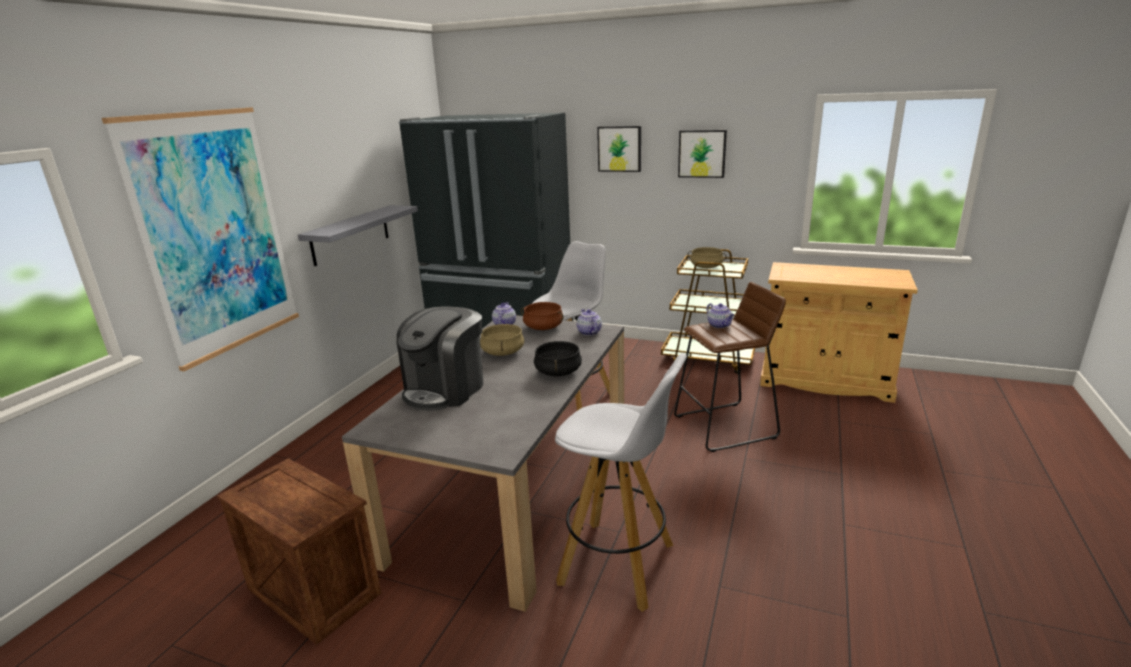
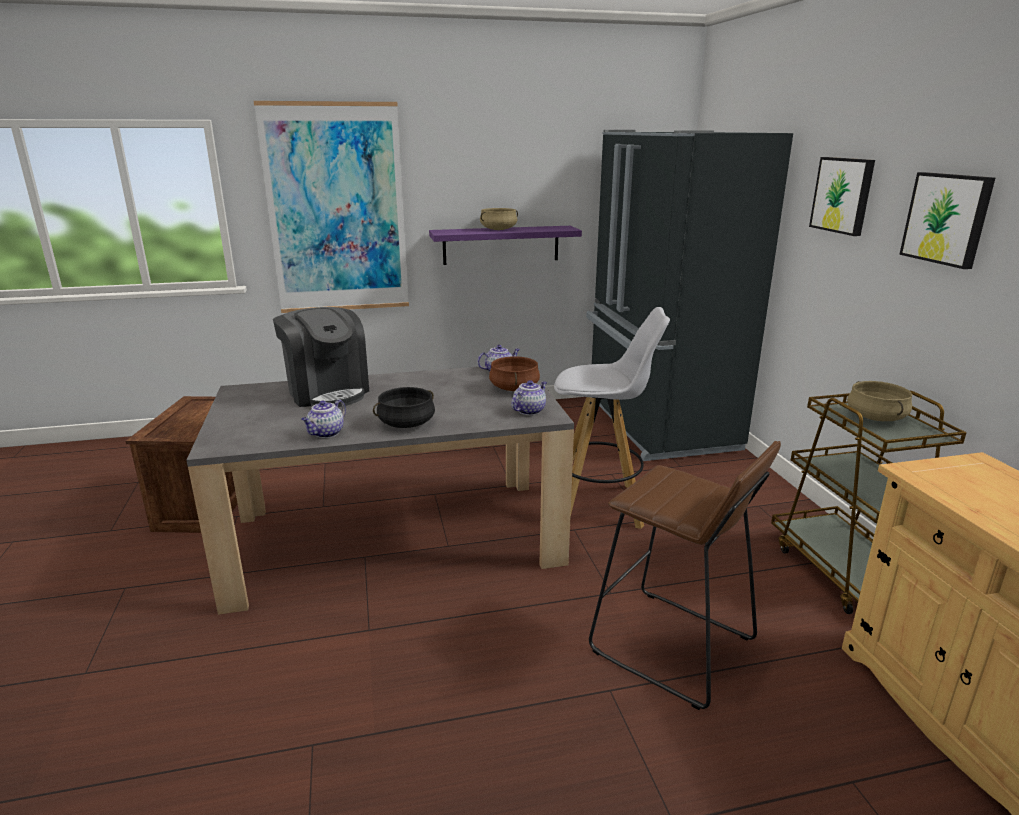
camera: 55 degrees right, 0 degrees up
(350, 234) = (501, 245): grey shelf -> purple shelf
(445, 389) = (327, 392): coffee machine -> coffee machine turned 120 degrees counterclockwise
(503, 352) = (430, 389): beige cooking pot -> beige cooking pot (498, 229)
(619, 564) = (313, 649): white stool -> none
(720, 325) = (691, 485): teapot -> teapot (326, 433)

